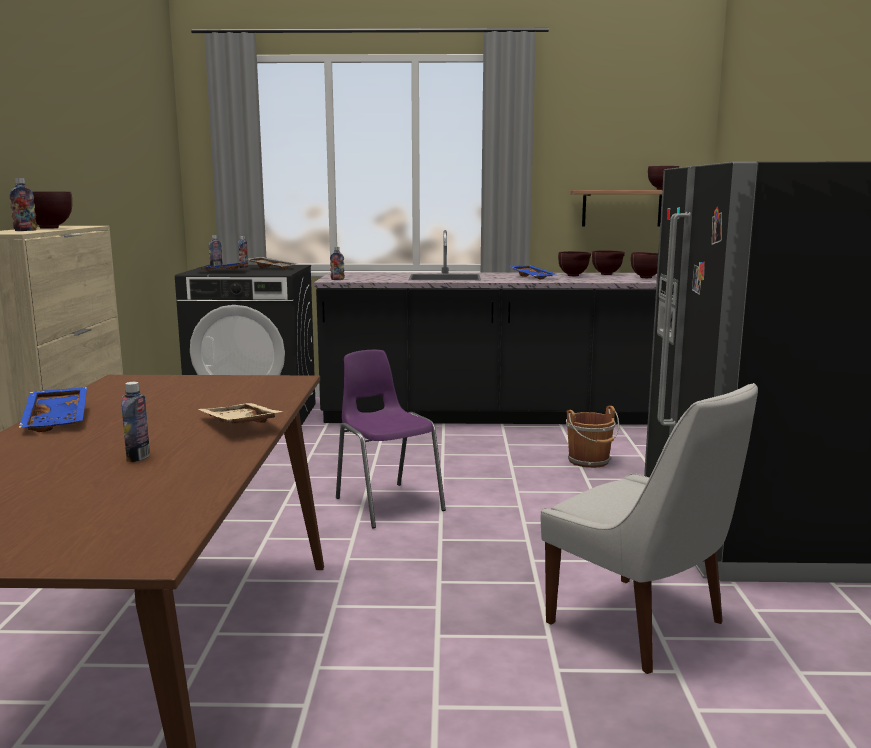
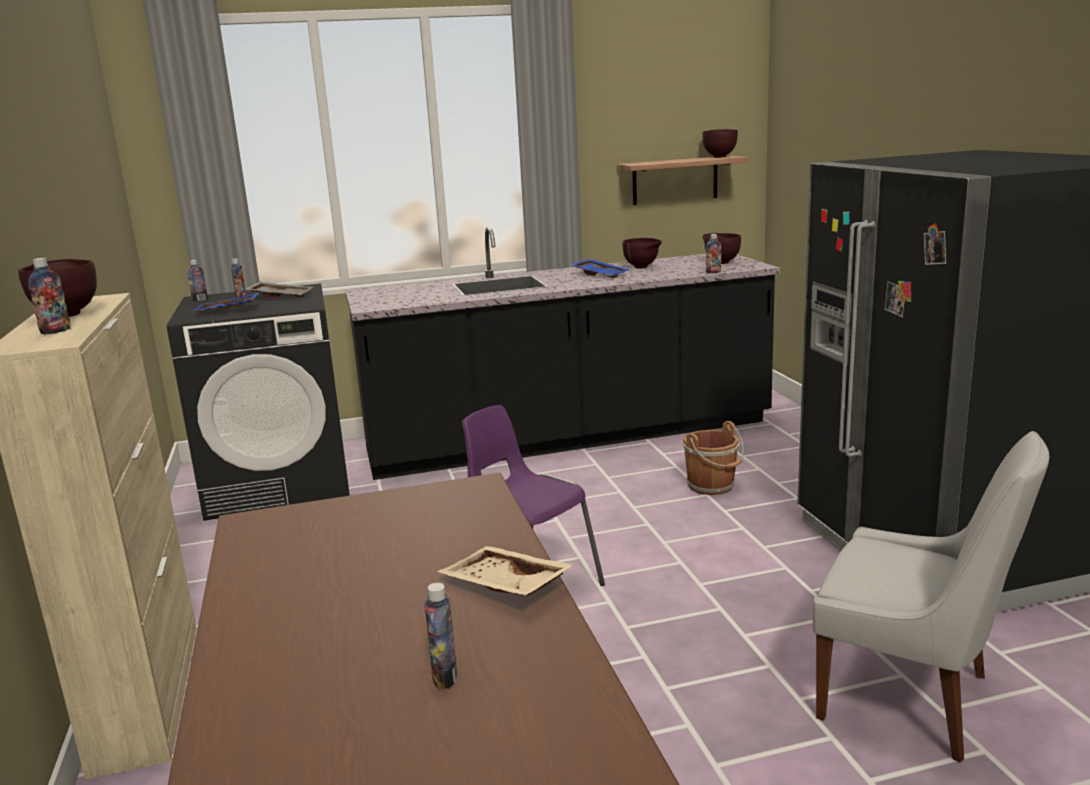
camera: 15 degrees left, 5 degrees up
(59, 419) = (251, 621): blue tray -> none
(337, 279) = (376, 305): bottle -> bottle (713, 272)
(607, 274) = (675, 261): brown bowl -> none

